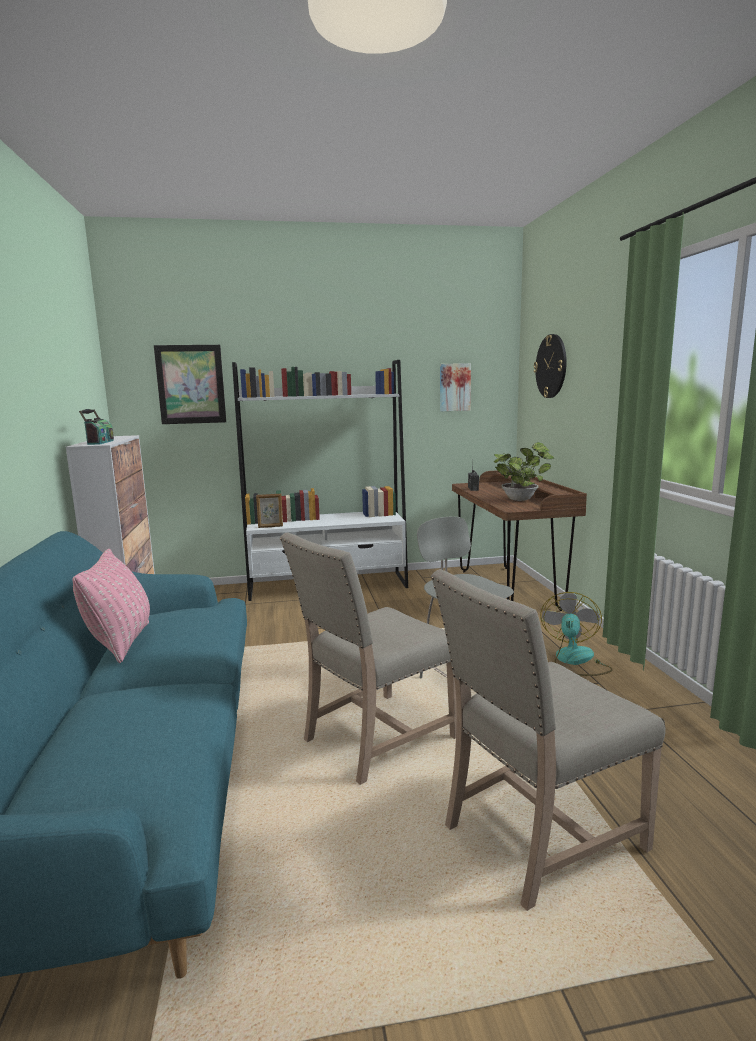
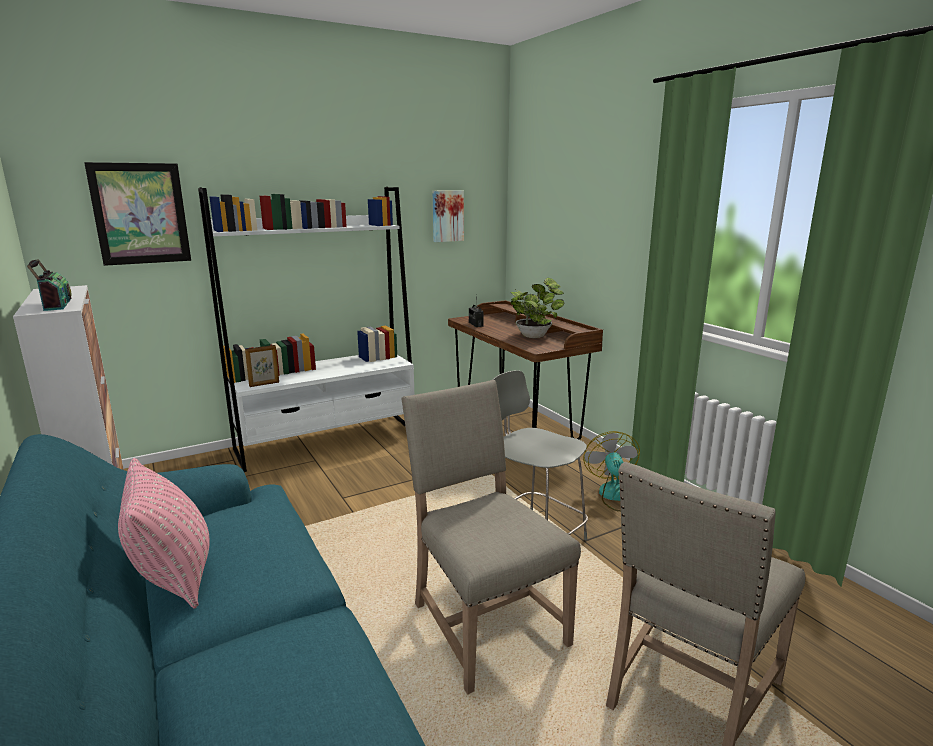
camera: 20 degrees left, 5 degrees up
(375, 739) = (483, 623): beige chair -> beige chair turned 120 degrees clockwise
(551, 366) = (553, 198): wall clock -> none

